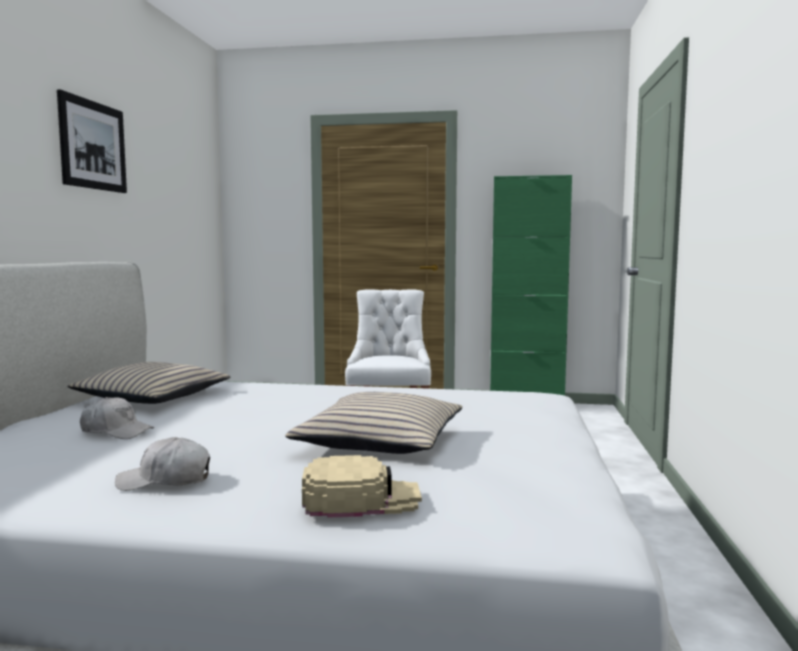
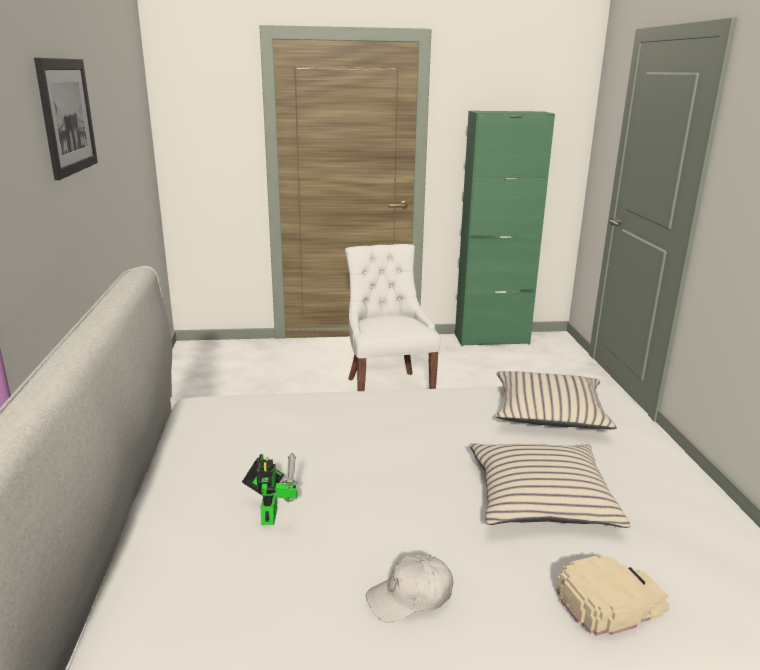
camera: 15 degrees left, 15 degrees up
(116, 431) = (270, 513): white cap -> toy robot
(152, 397) = (239, 439): beige pillow -> beige pillow (549, 412)

